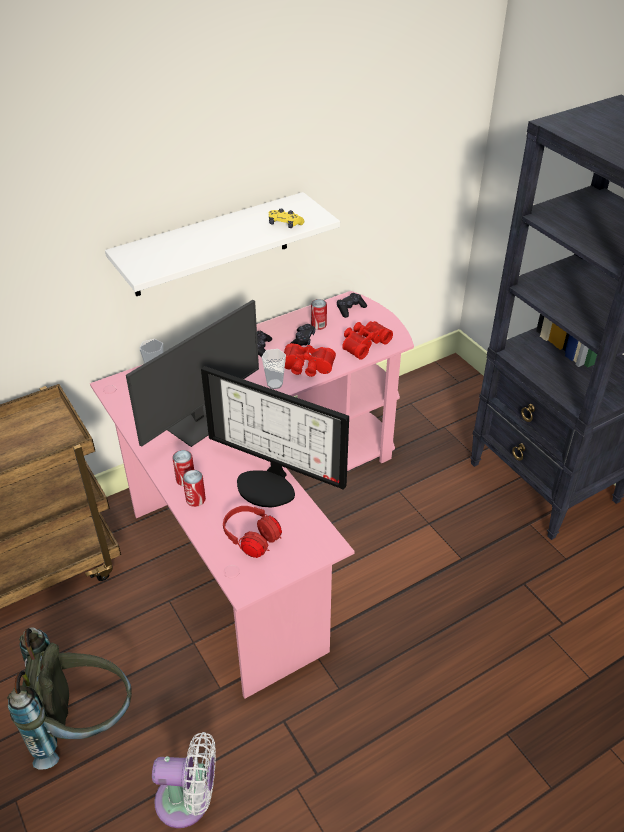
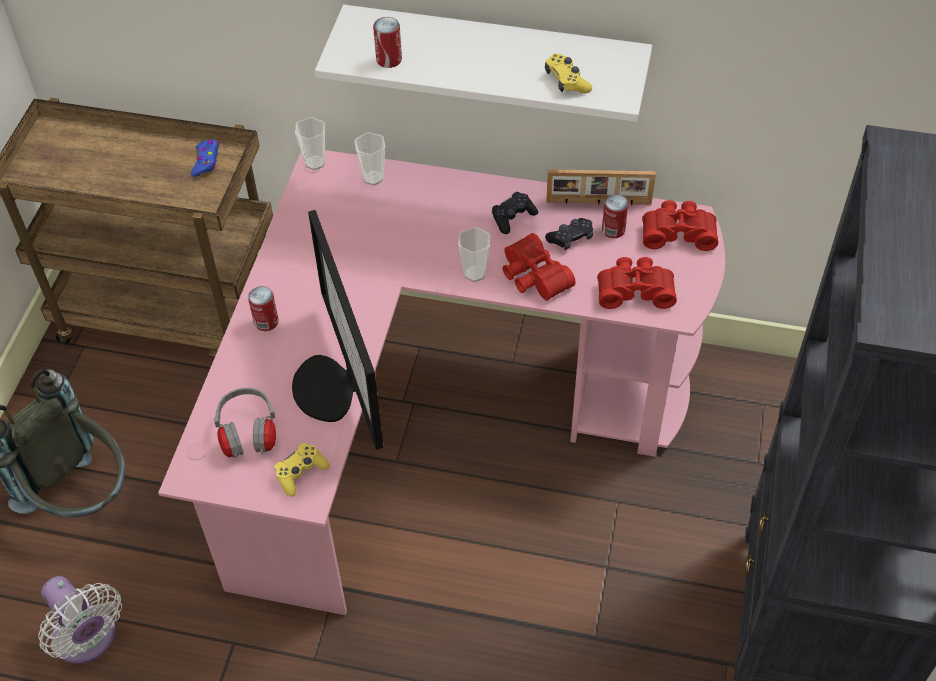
camera: 45 degrees right, 10 degrees up
(37, 422) = (206, 161): none -> blue game controller
(109, 386) = (315, 163): none -> cup
(195, 499) = (250, 351): can -> can (389, 59)
(198, 423) = (347, 267): monitor -> none
(252, 540) = (248, 434): red headphones -> grey headphones
(295, 318) = (598, 203): none -> picture frame
(308, 536) = (300, 473): none -> yellow game controller
(350, 309) = (678, 232): black game controller -> red binoculars

